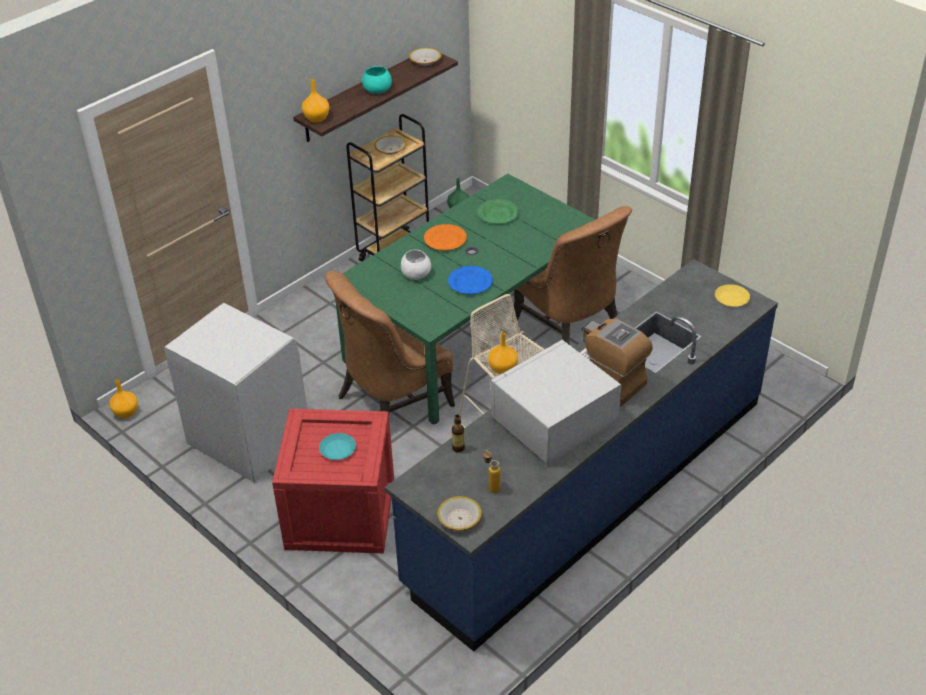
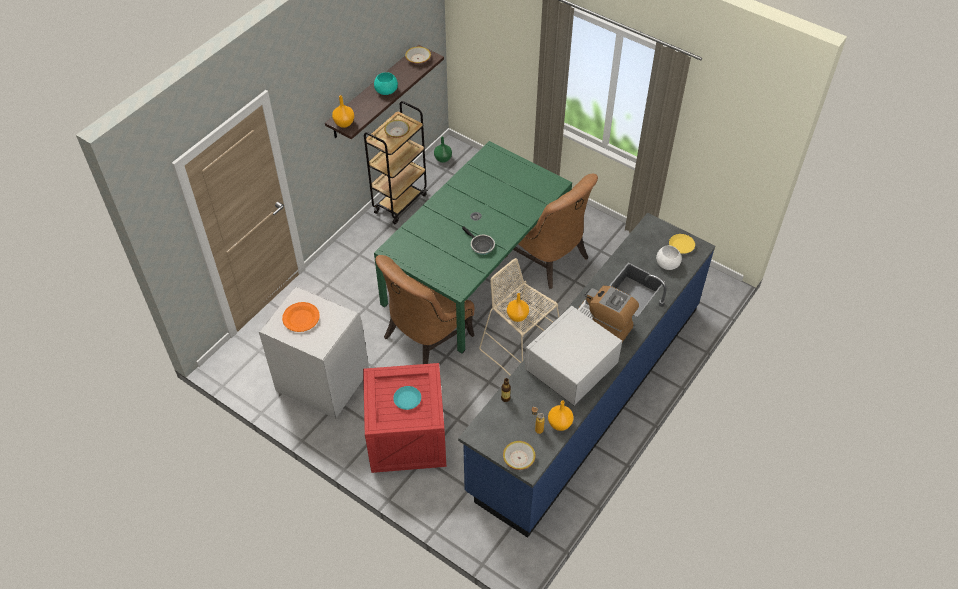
camera: 10 degrees left, 10 degrees up
(126, 413) = (221, 370): orange vase -> orange vase (560, 424)
(416, 273) = (437, 241): white bowl -> white bowl (667, 263)
(445, 239) = (453, 207): orange plate -> orange plate (301, 318)
(470, 283) = (480, 246): blue plate -> frying pan
(497, 214) = (489, 180): green plate -> none

